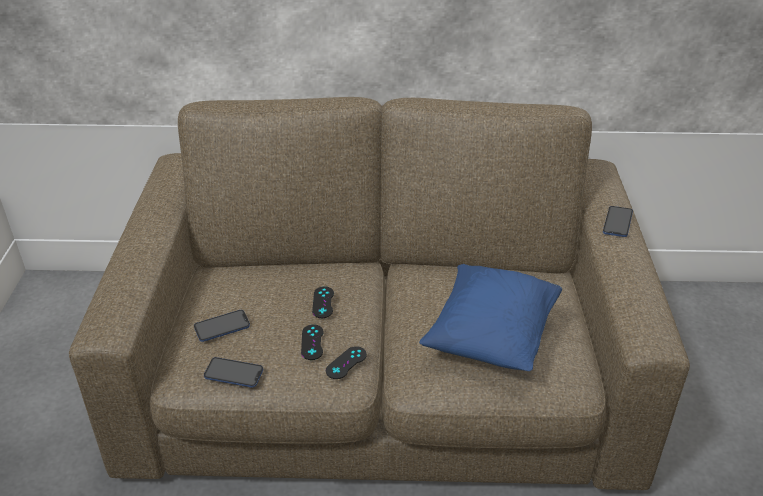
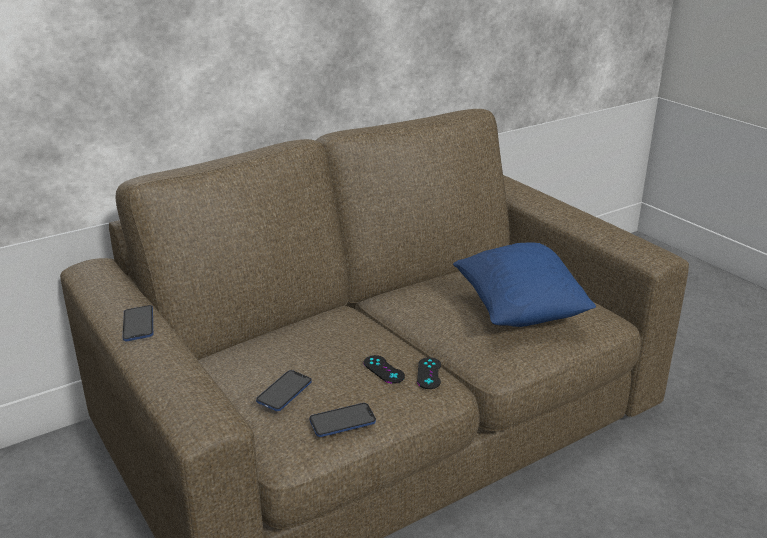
camera: 35 degrees left, 10 degrees down
(323, 302) = (353, 339): black game controller -> none
(617, 222) = (539, 196): phone -> phone (138, 324)

